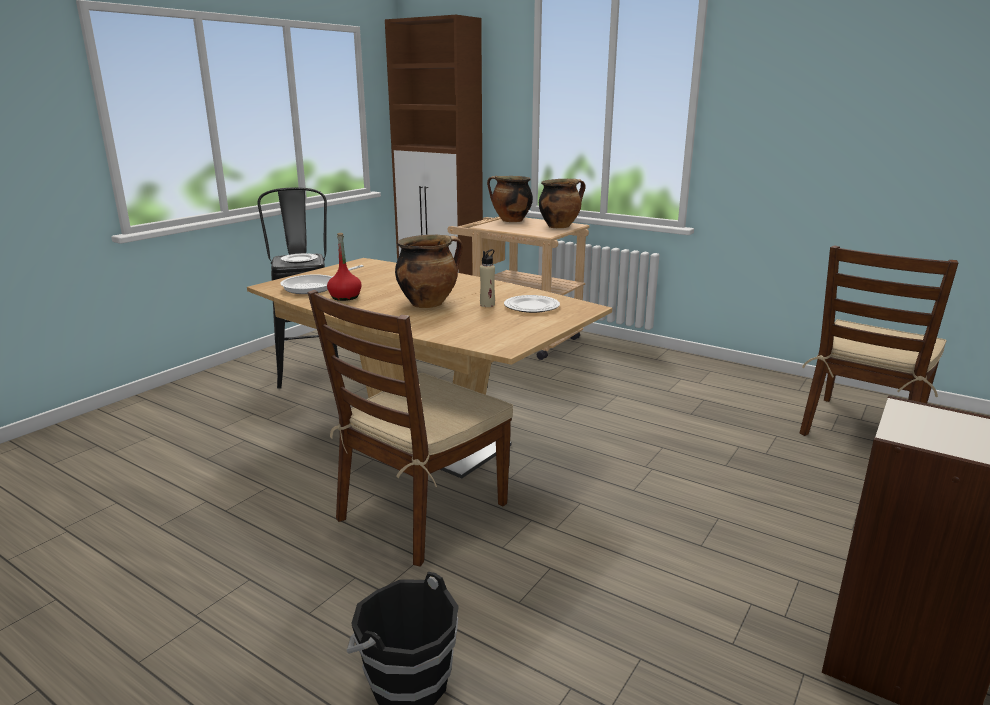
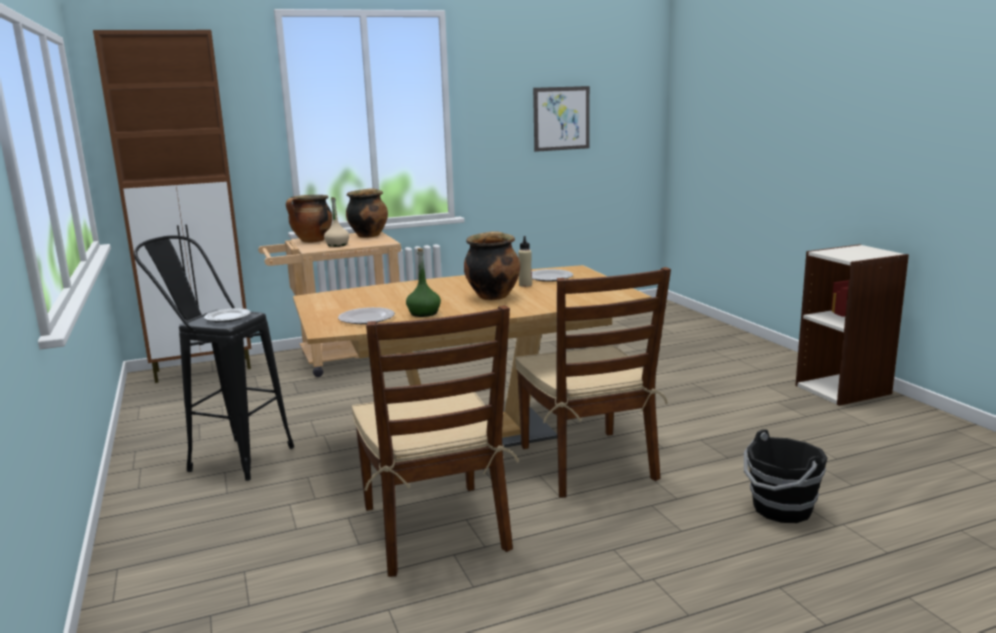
camera: 55 degrees left, 5 degrees down
(315, 287) = (367, 318): frying pan -> plate
(345, 297) = (424, 313): red bottle -> green bottle
(508, 228) = (337, 245): none -> beige bottle
(857, 120) = (561, 118): none -> picture
(861, 428) = (638, 322): brown chair -> brown chair (435, 528)

